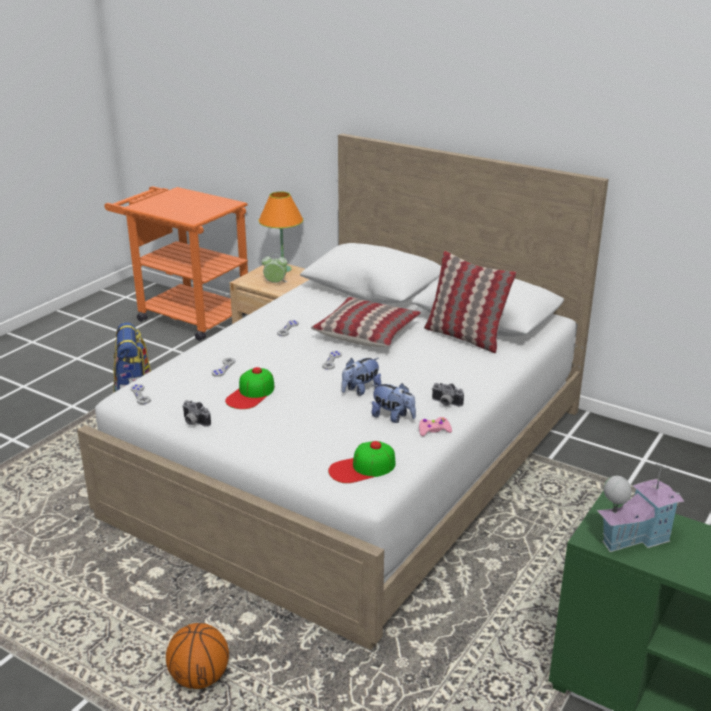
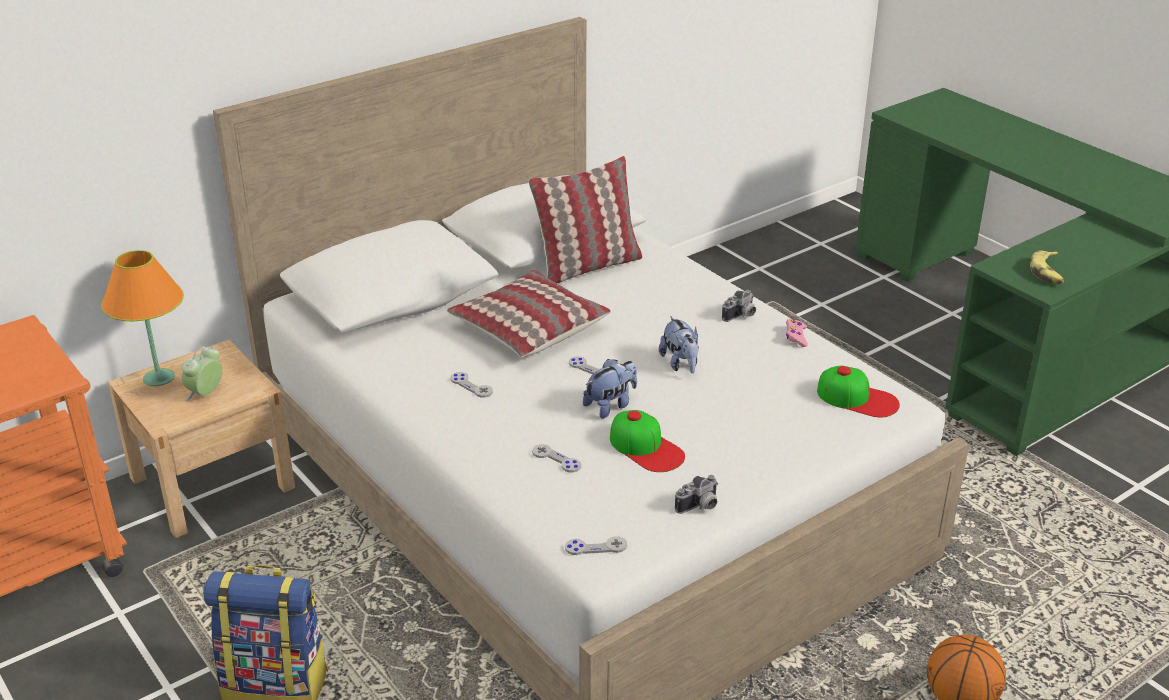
camera: 70 degrees left, 5 degrees up
(362, 468) = (857, 398): cap -> cap turned 60 degrees counterclockwise
(393, 417) = (756, 355): plush toy -> plush toy (611, 405)
(634, 537) = (1048, 273): toy house -> banana

